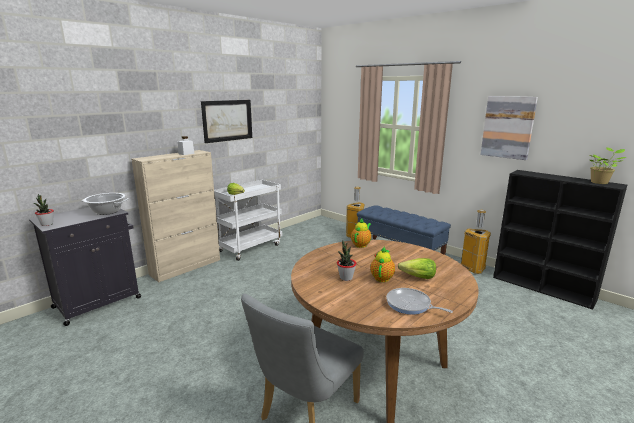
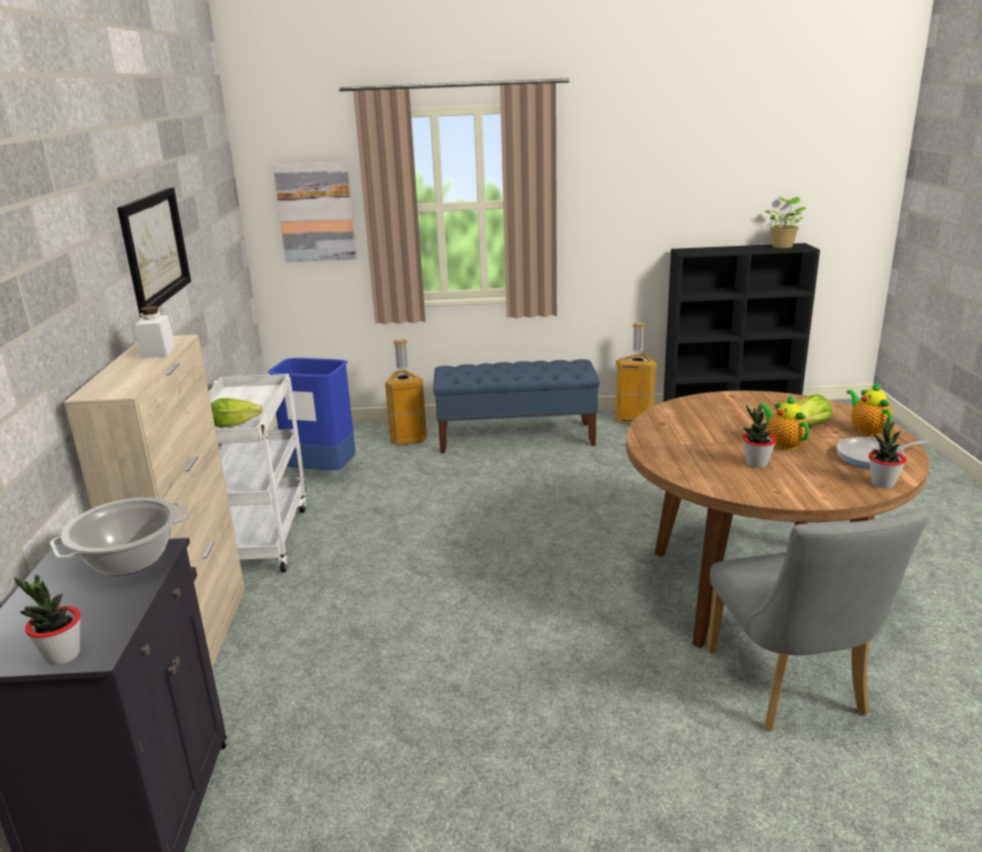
camera: 45 degrees left, 5 degrees up
(305, 235) = (321, 473): none -> blue trash can
(361, 244) = (661, 418): teapot -> teapot (867, 430)
(378, 316) = (882, 483): none -> potted plant
(508, 127) = (648, 185): picture -> picture (316, 212)

